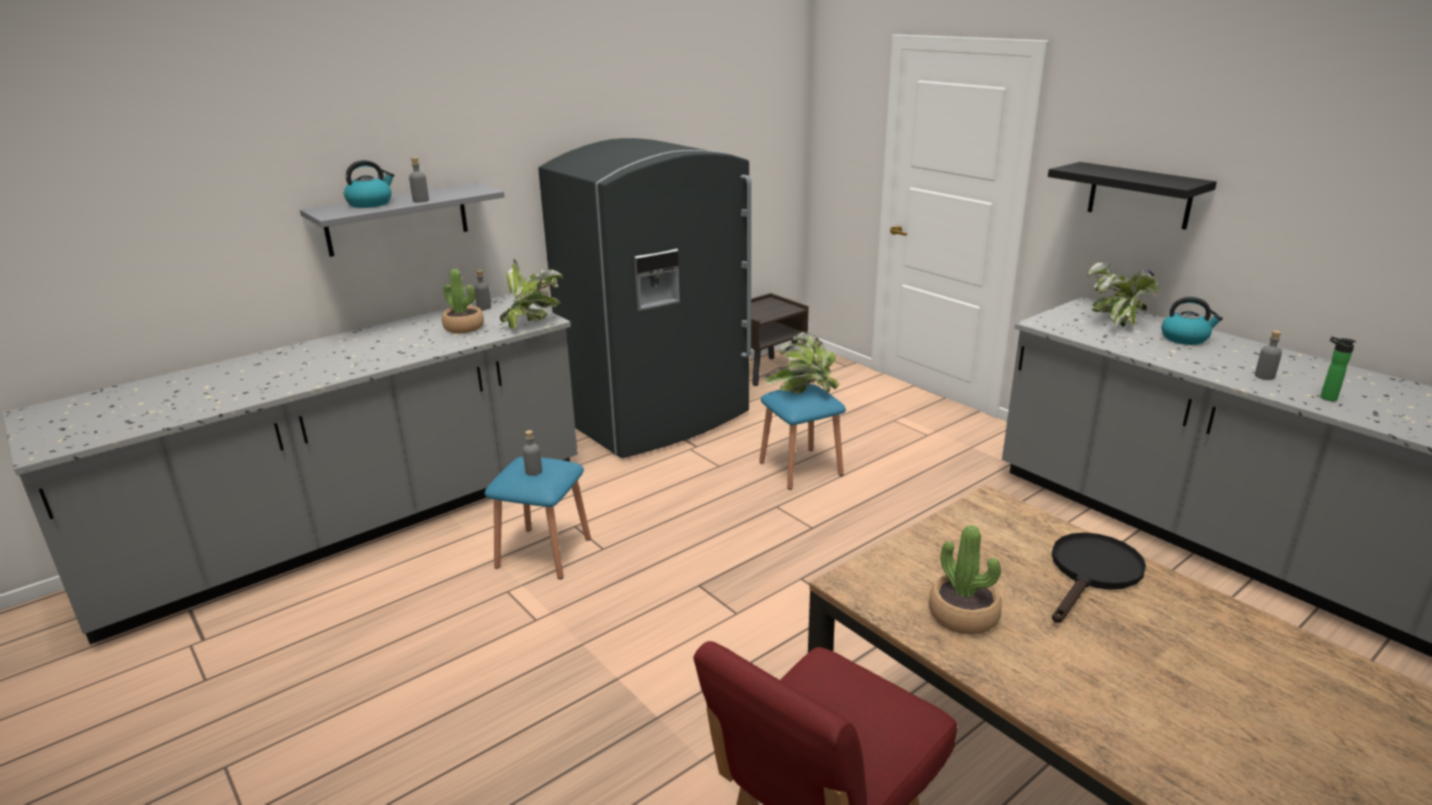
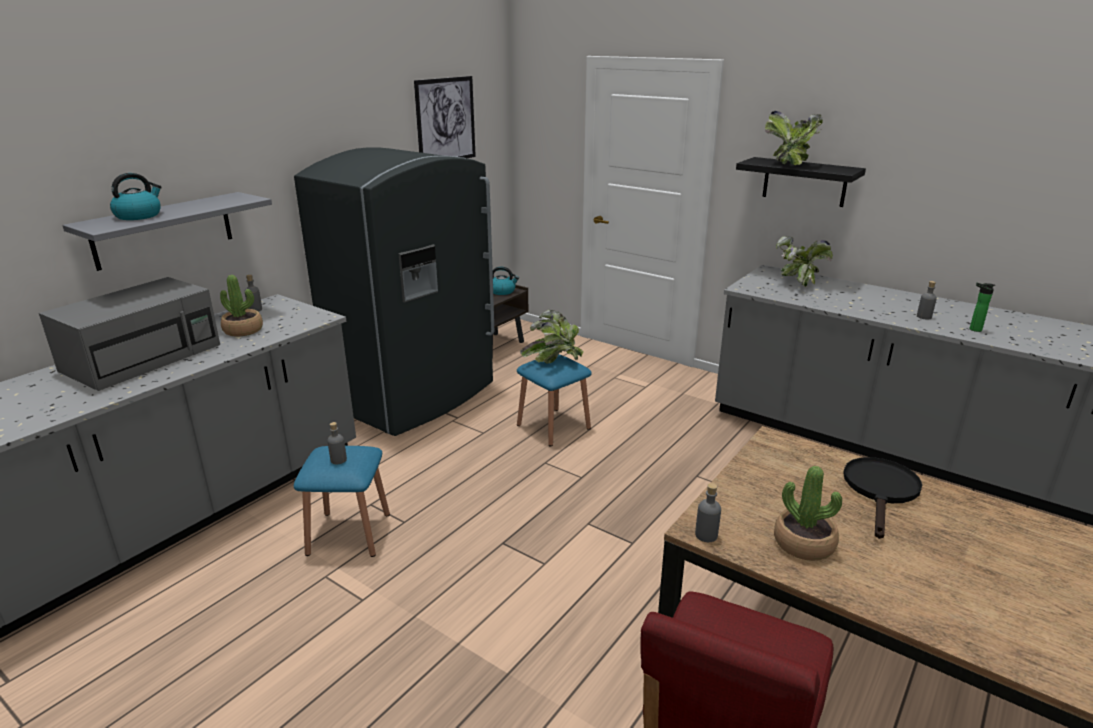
camera: 15 degrees left, 0 degrees up
(363, 346) = (144, 357): none -> grey microwave
(421, 200) = (191, 210): grey bottle -> grey bottle (706, 535)
(533, 323) = (311, 320): potted plant -> potted plant (790, 165)
(722, 109) = (446, 120): none -> picture
(1185, 338) = (853, 292): kettle -> kettle (502, 291)

